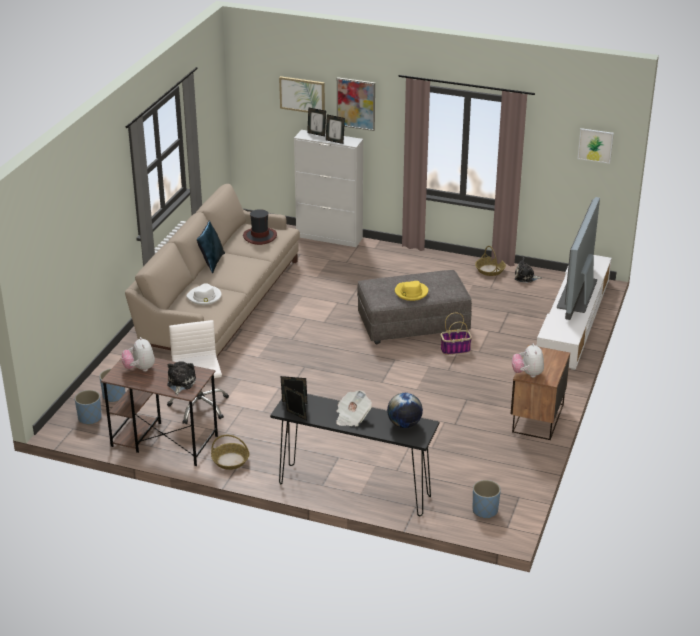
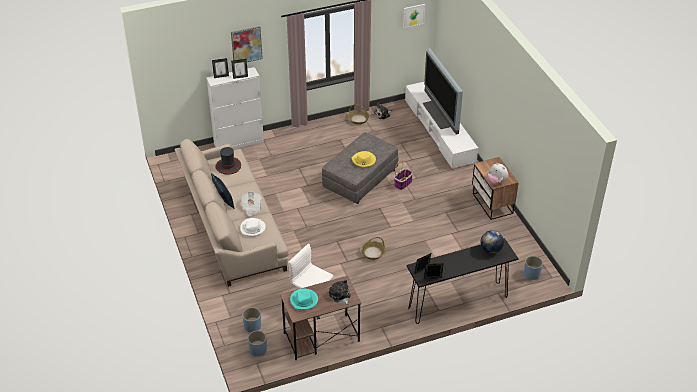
camera: 40 degrees left, 10 degrees up
(139, 369) = (304, 300): plush toy -> turquoise hat
(230, 460) = (373, 326): basket -> basket (372, 253)
(302, 95) = (204, 53): picture -> none
(352, 417) = (461, 261): newspaper -> newspaper (251, 208)

